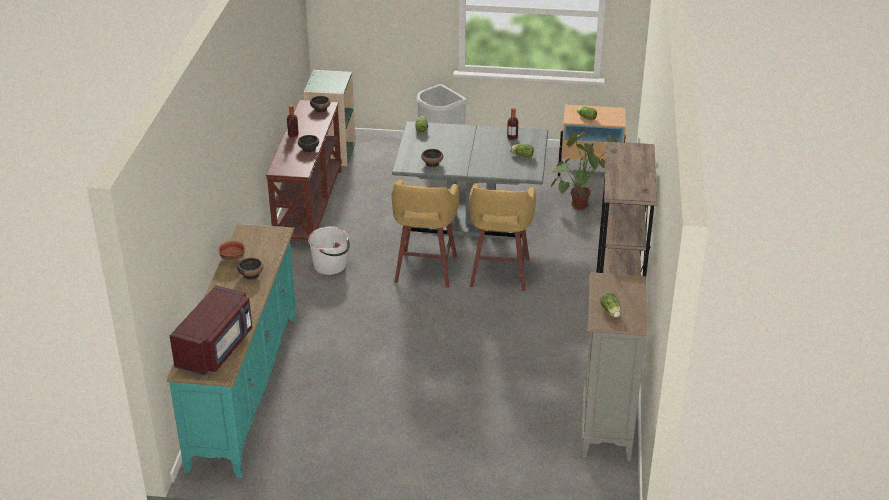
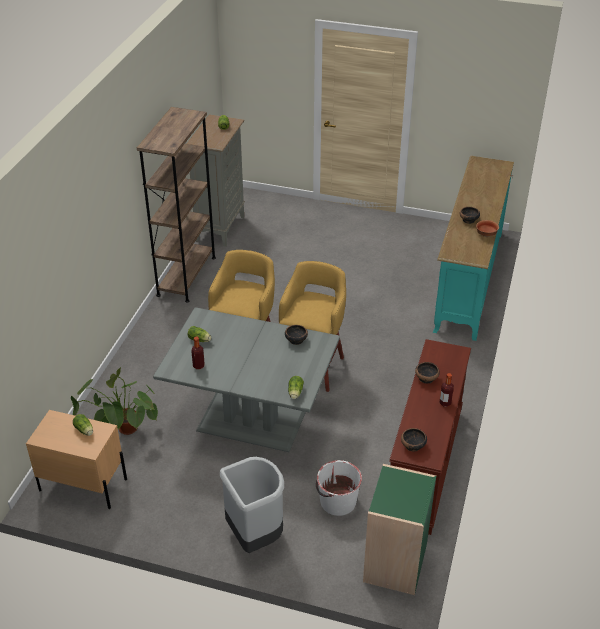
camera: 170 degrees left, 5 degrees up
(216, 348) = (485, 174): red microwave -> none
(330, 265) = (402, 383): white bucket -> white bucket (337, 501)

